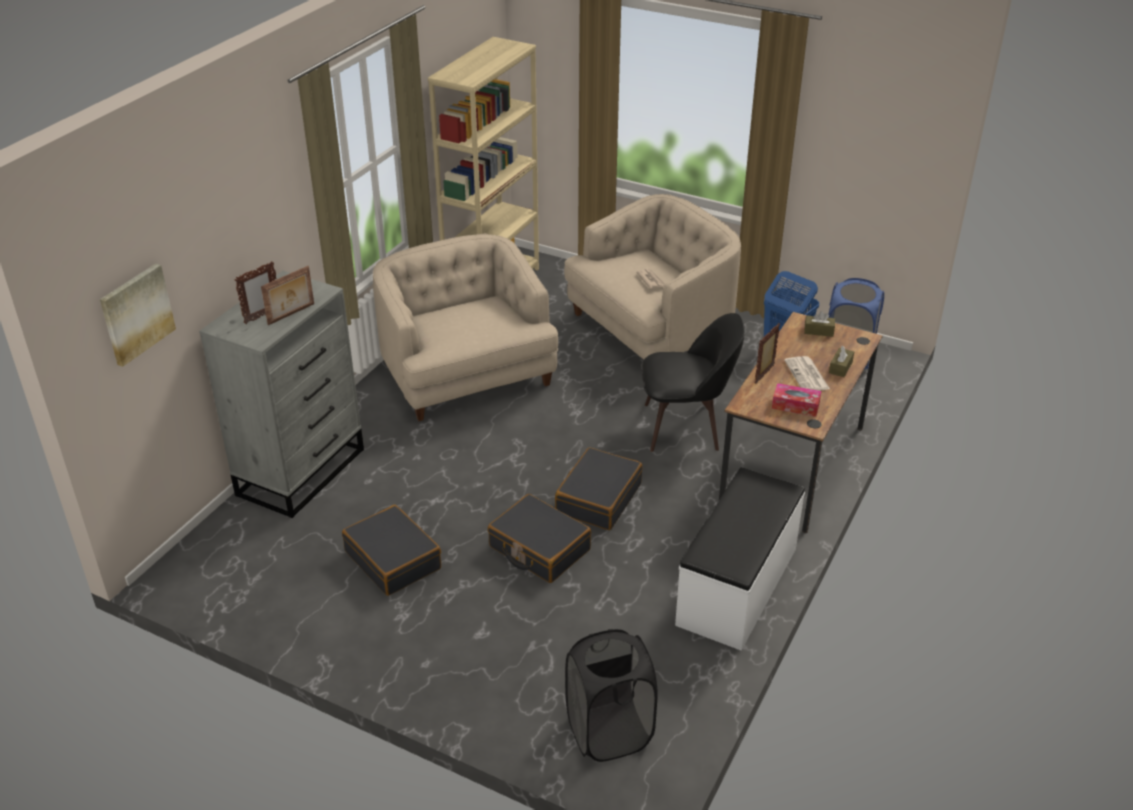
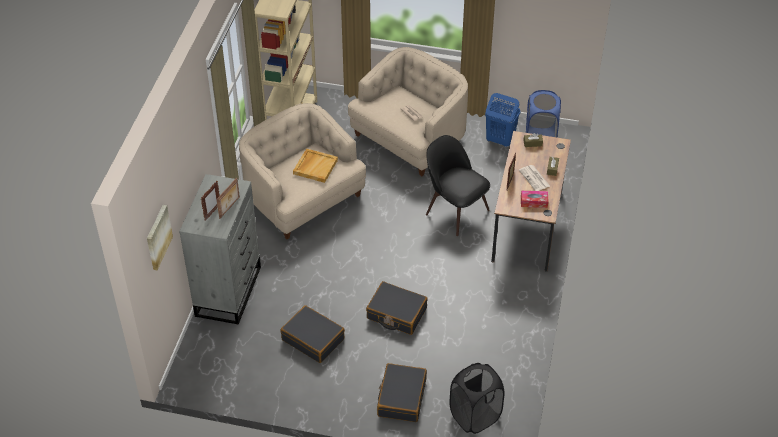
camera: 15 degrees left, 10 degrees up
(481, 320) = (315, 166): none -> beige tray
(598, 498) = (419, 272): black suitcase -> black suitcase (401, 398)
(685, 426) = (455, 210): black chair -> black chair turned 120 degrees counterclockwise
(738, 586) = (518, 314): white bench -> none

